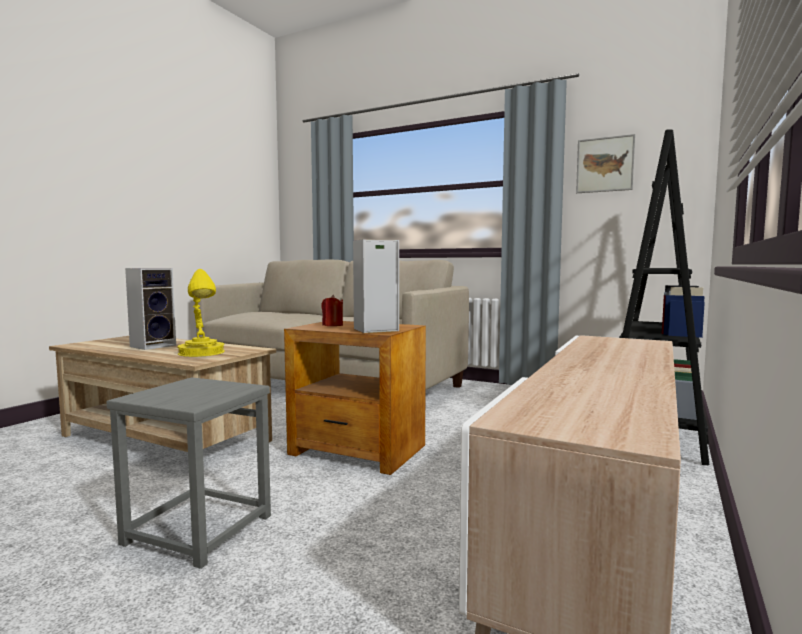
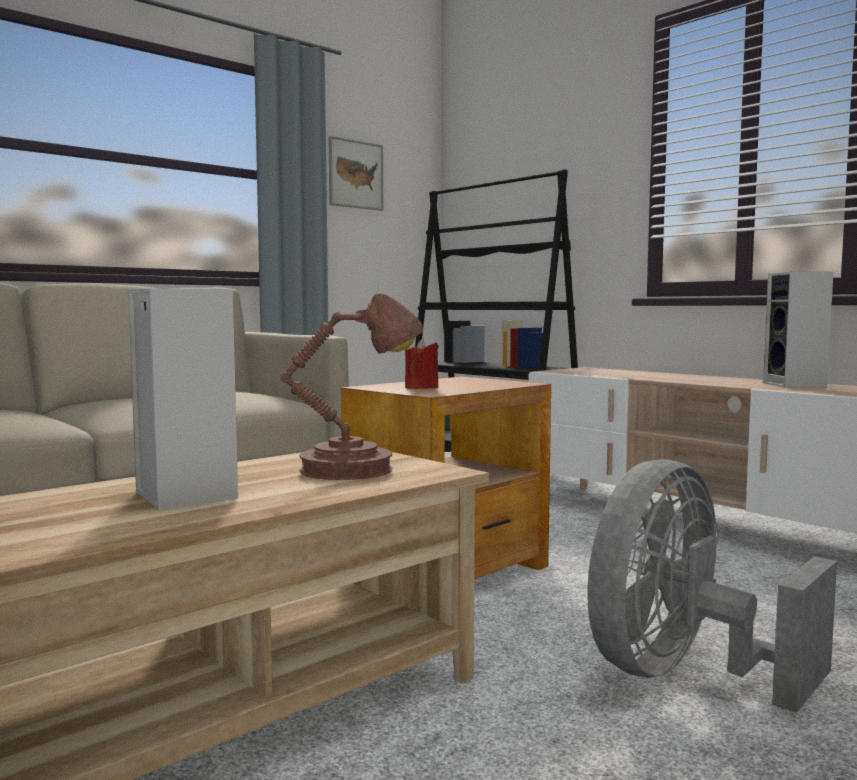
camera: 70 degrees left, 0 degrees up
(197, 530) = (684, 675): grey stool -> grey fan
(202, 353) = (355, 469): yellow table lamp -> brown table lamp
(374, 330) = (496, 383): speaker -> speaker (796, 385)

